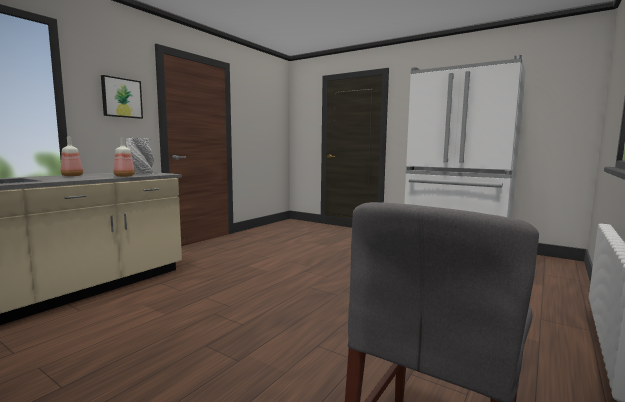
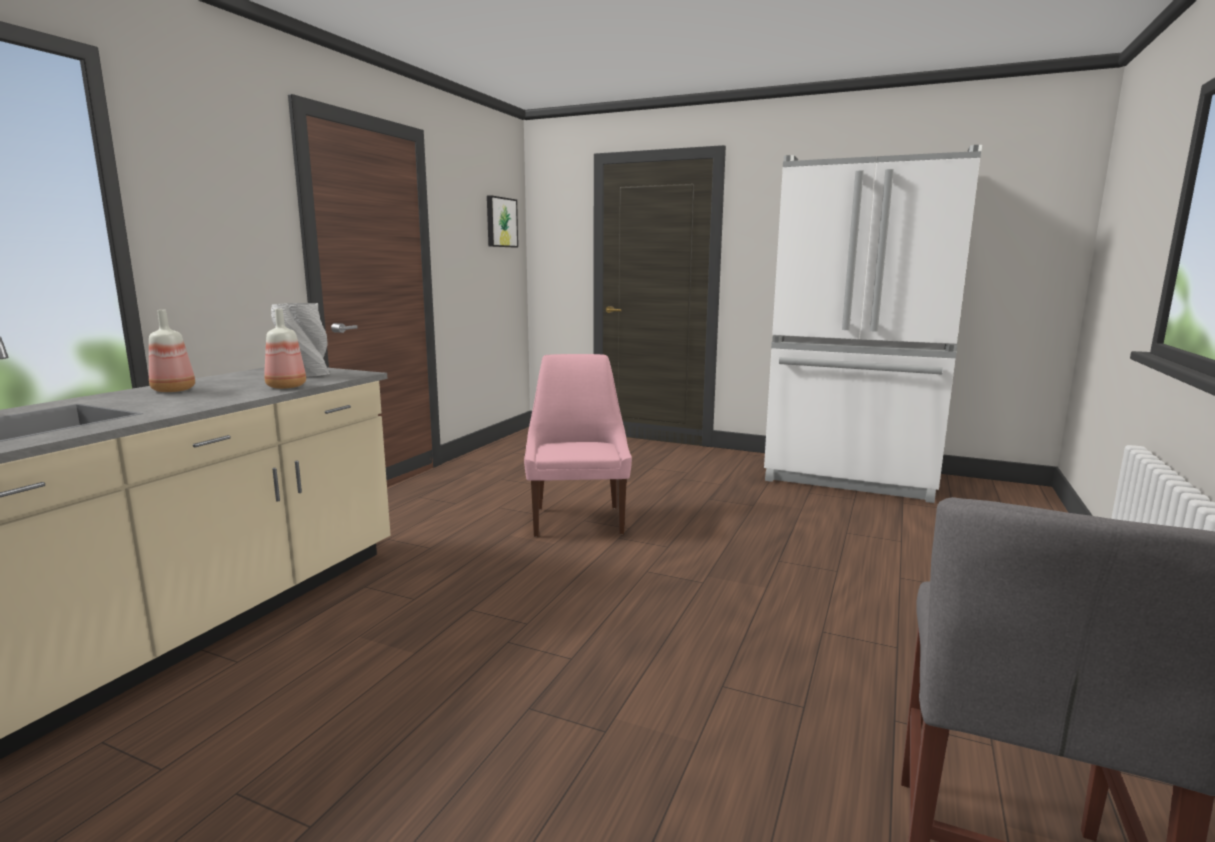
camera: 10 degrees left, 5 degrees up
(121, 98) = (234, 213): picture -> picture (500, 222)
(287, 261) = (578, 519): none -> pink chair

